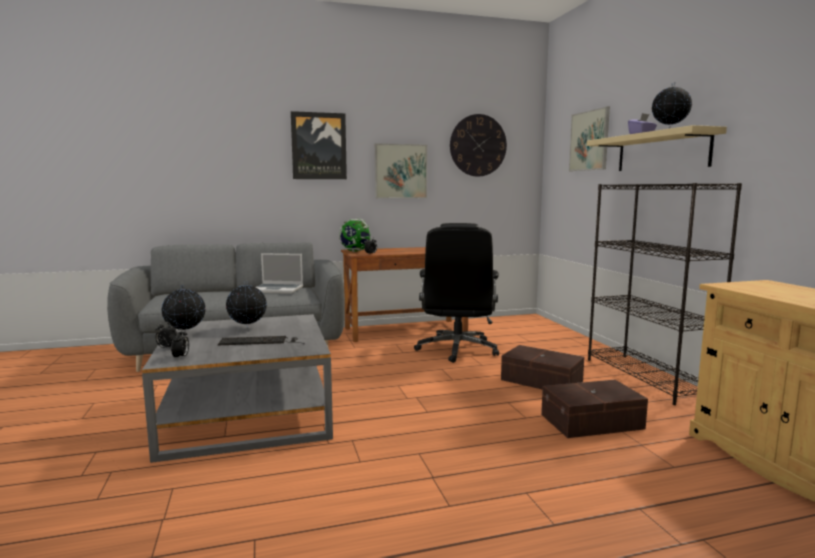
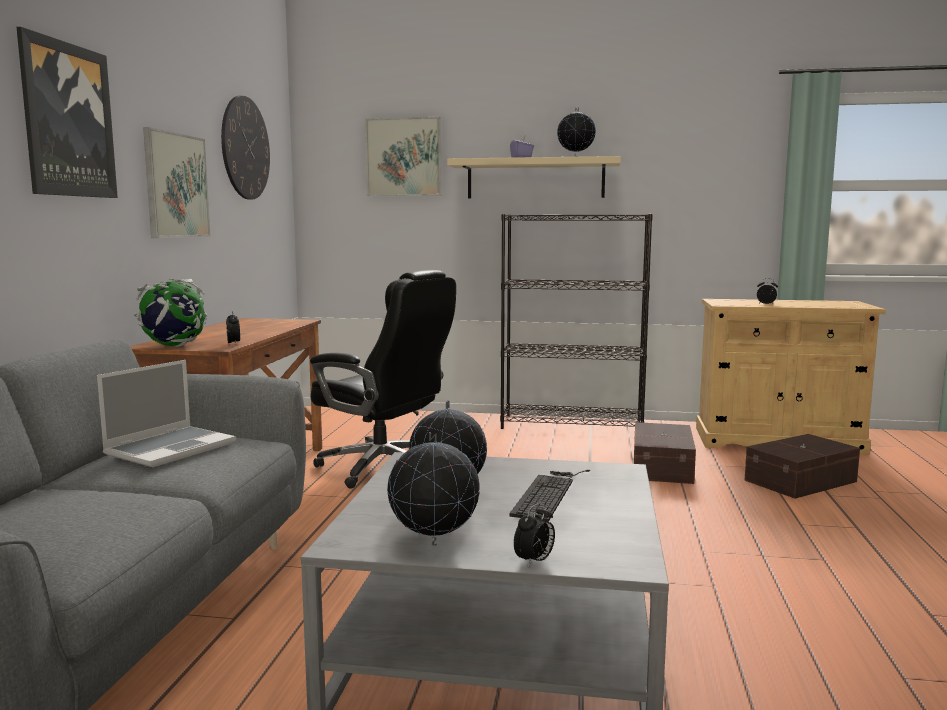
camera: 65 degrees left, 0 degrees up
(181, 357) = (609, 550): alarm clock -> alarm clock (766, 304)
(541, 381) = (542, 458): brown storage box -> brown storage box (802, 481)

